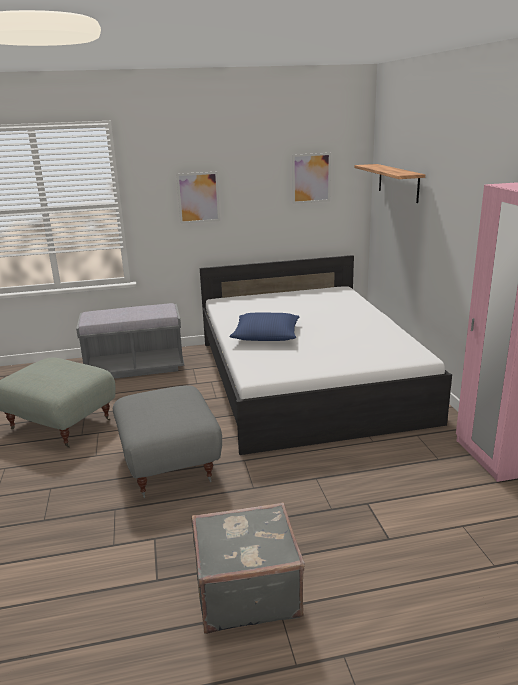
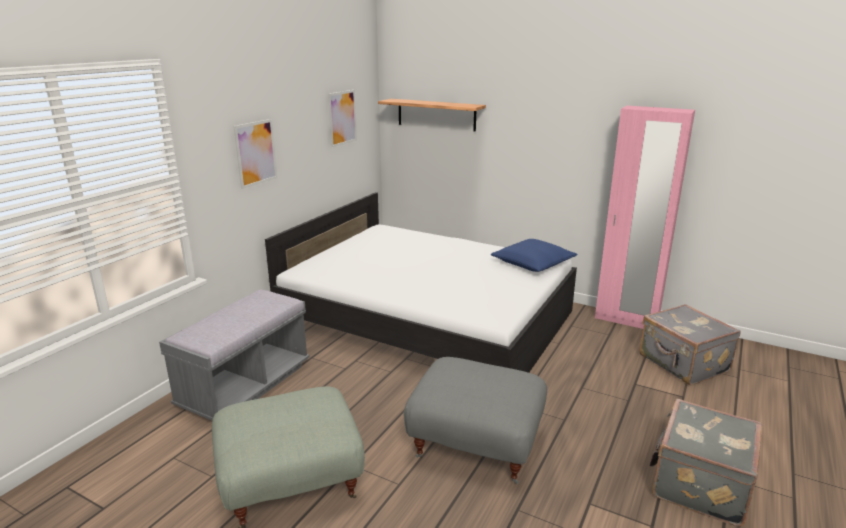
camera: 50 degrees left, 0 degrees up
(266, 335) = (423, 286): blue pillow -> blue pillow (532, 263)
(456, 519) = (682, 364): none -> grey suitcase

